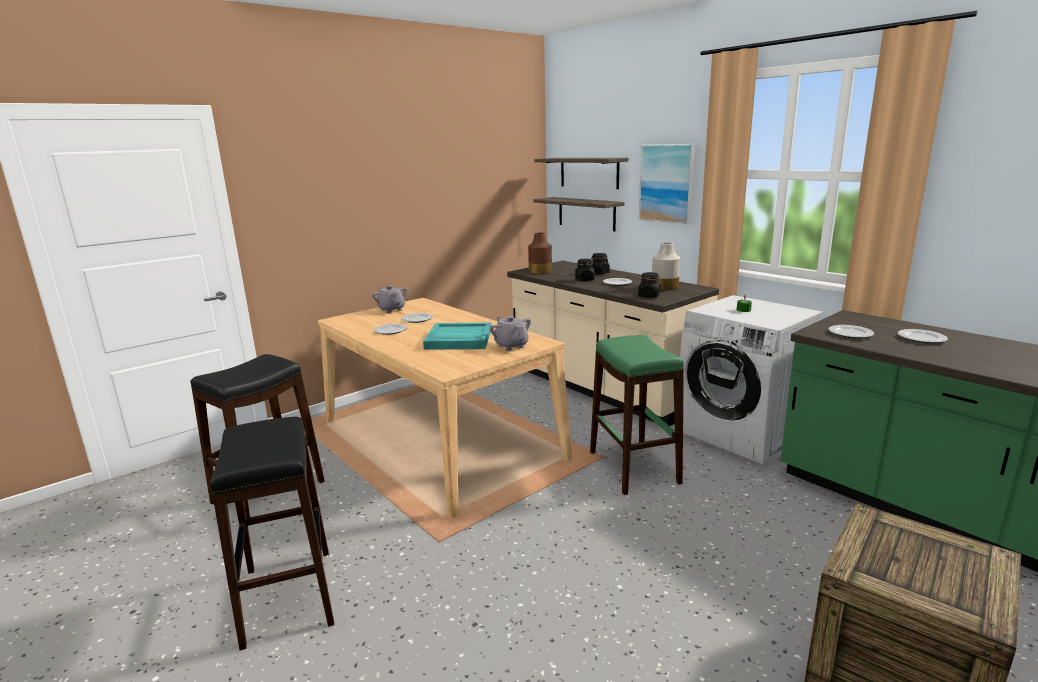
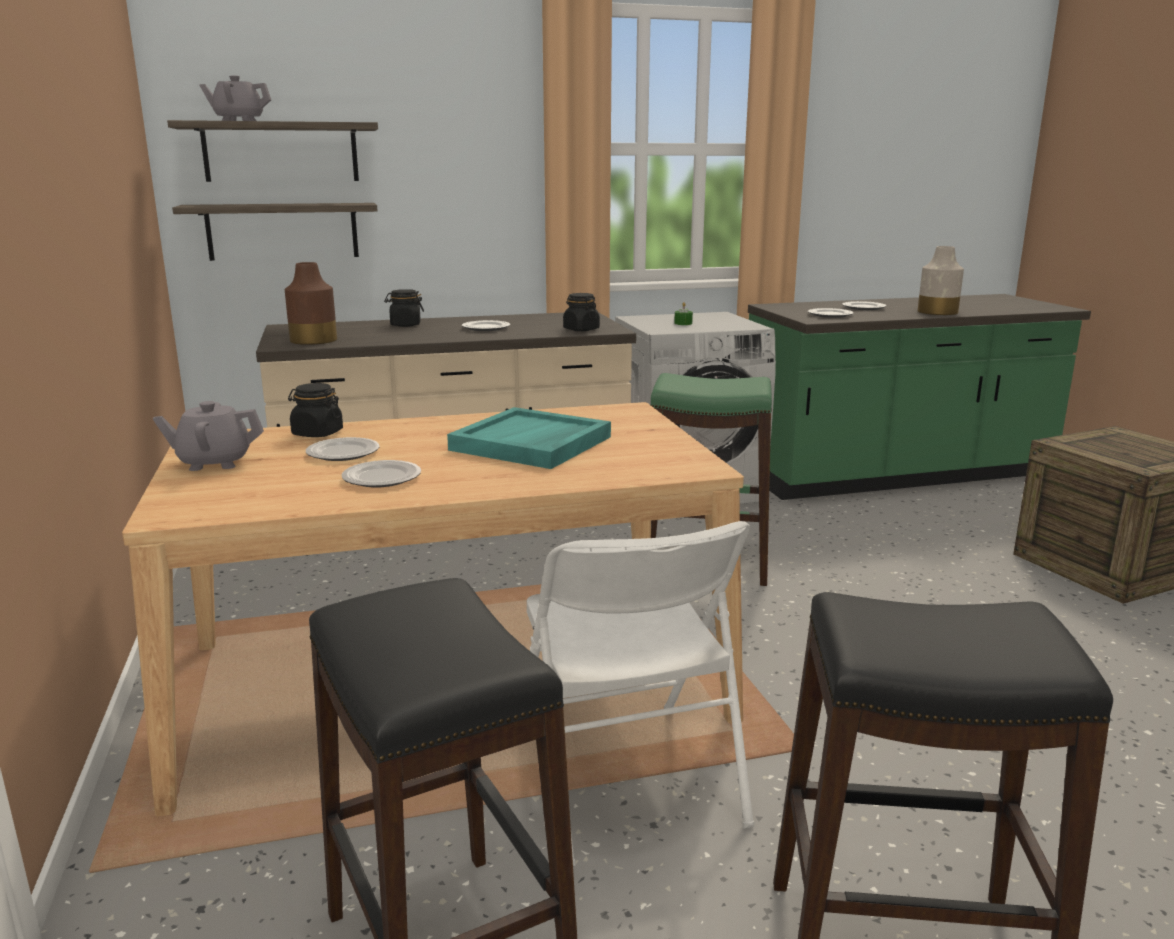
camera: 65 degrees left, 0 degrees up
(387, 497) = (624, 779): none -> white chair
(511, 346) = (619, 424): grey teapot -> grey teapot (239, 121)
(584, 279) = (428, 333): black jar -> black jar (317, 433)
(664, 287) = (549, 320): beige vase -> beige vase (938, 312)
(667, 183) = (459, 166): picture -> none

